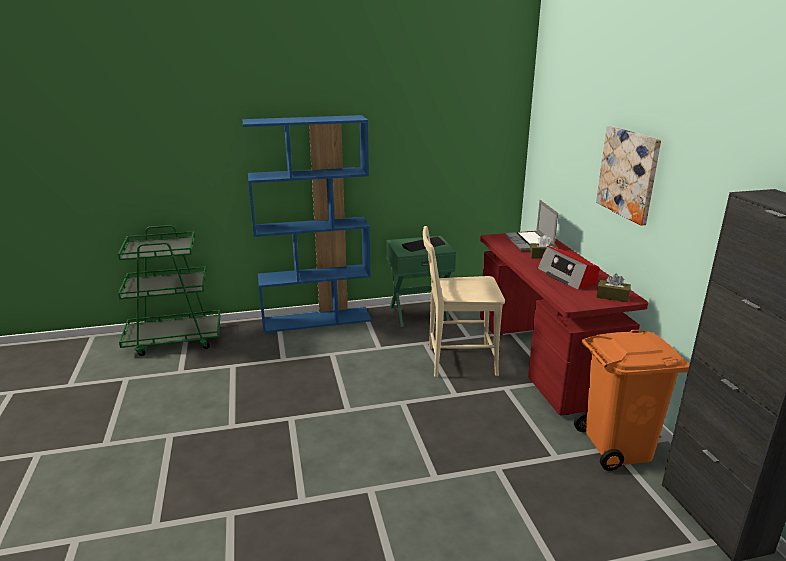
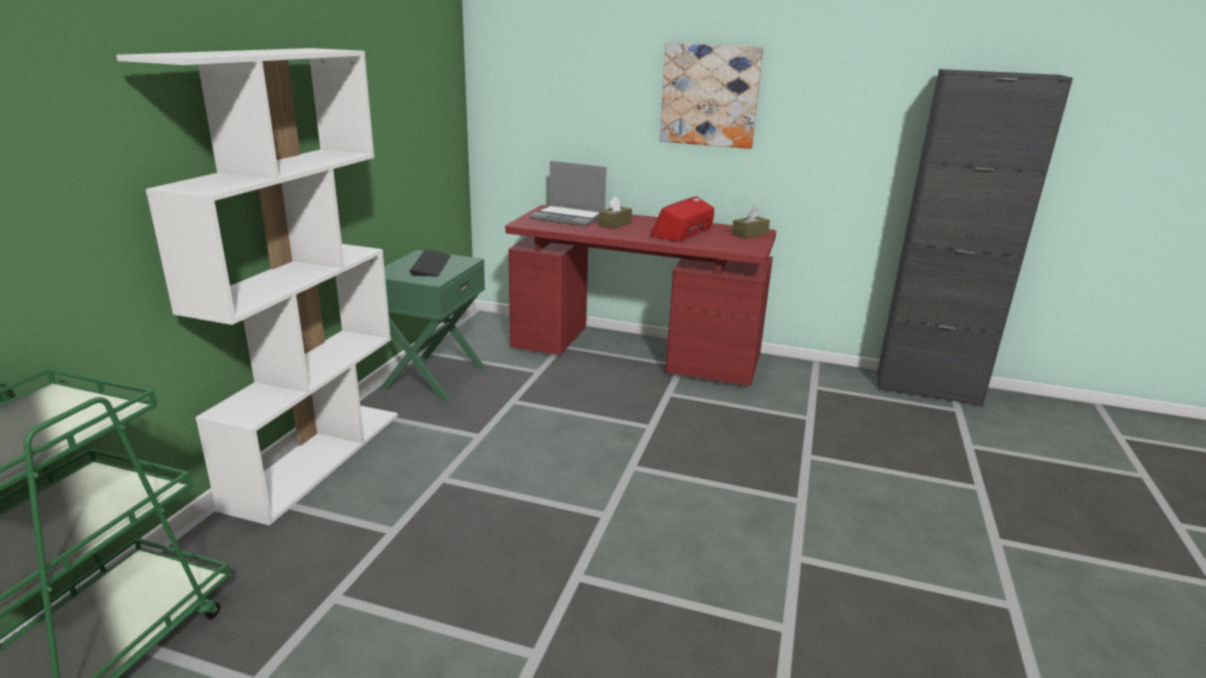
camera: 60 degrees left, 0 degrees up
(317, 319) = (316, 457): blue bookcase -> white bookcase
(457, 361) = (581, 398): beige chair -> none
(567, 277) = (682, 233): radio -> radio turned 120 degrees clockwise
(618, 447) = (815, 384): orange trash can -> none

